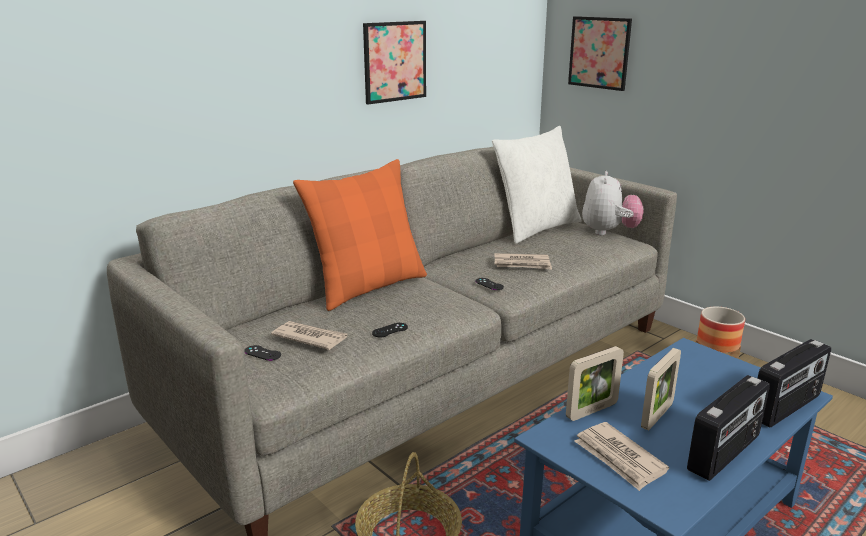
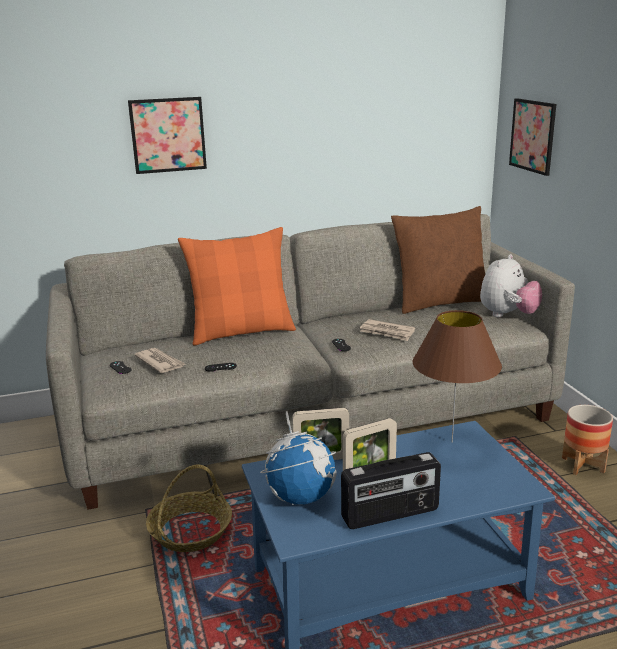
camera: 25 degrees right, 0 degrees up
(395, 61) = (315, 140): picture -> picture (168, 135)
(536, 228) = (440, 302): white pillow -> brown pillow
(619, 458) = (301, 497): newspaper -> globe
(689, 363) = (451, 442): none -> brown table lamp
(786, 407) = (494, 495): radio -> none

